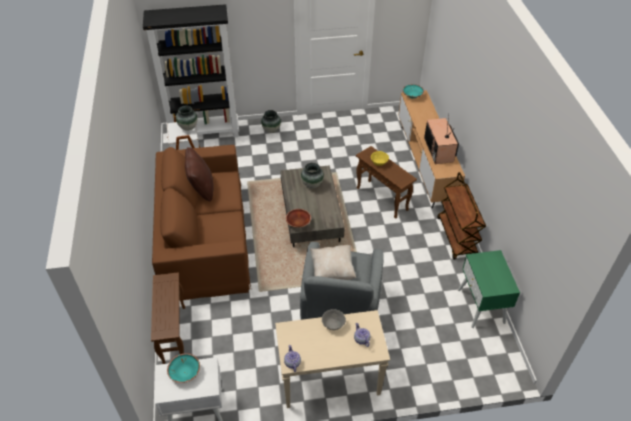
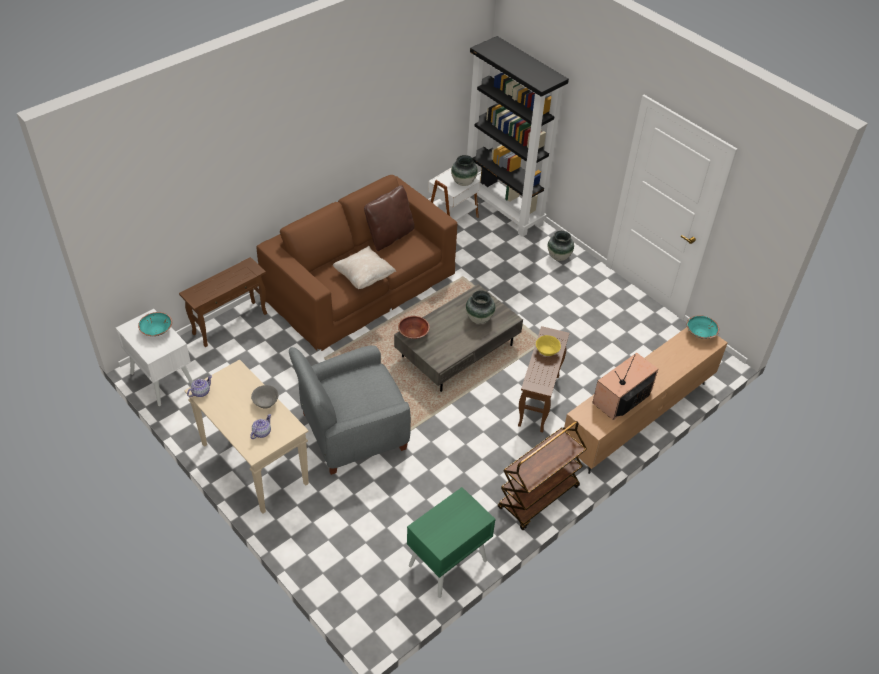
camera: 55 degrees right, 0 degrees up
(332, 270) = (355, 383): beige pillow -> beige pillow (364, 277)

